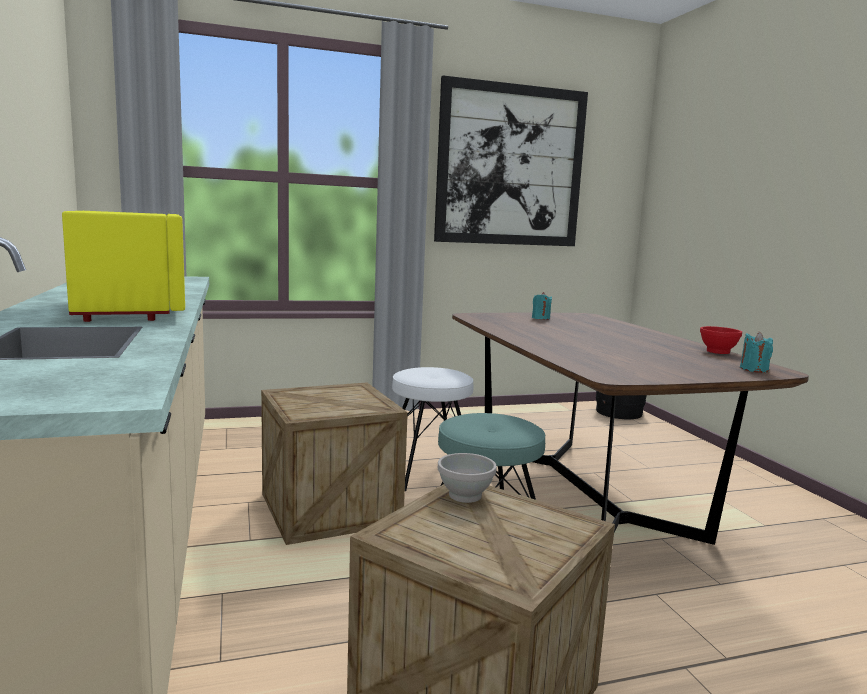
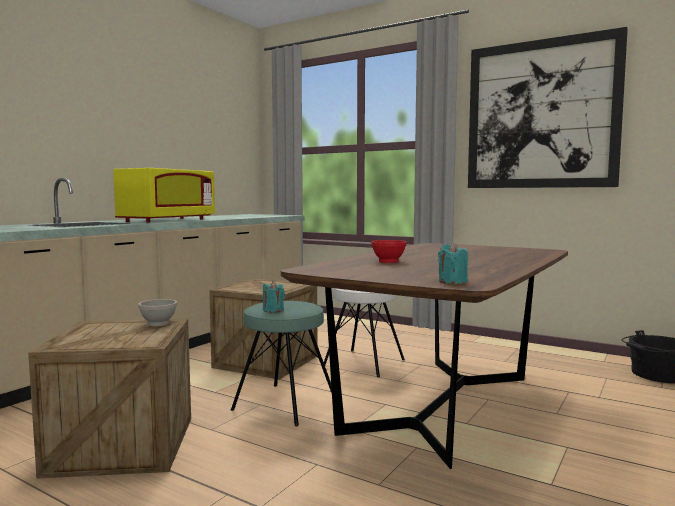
camera: 50 degrees right, 5 degrees down
(540, 318) = (481, 248): turquoise candle -> turquoise candle (273, 310)
(718, 351) = (506, 273): red bowl -> red bowl (389, 261)

